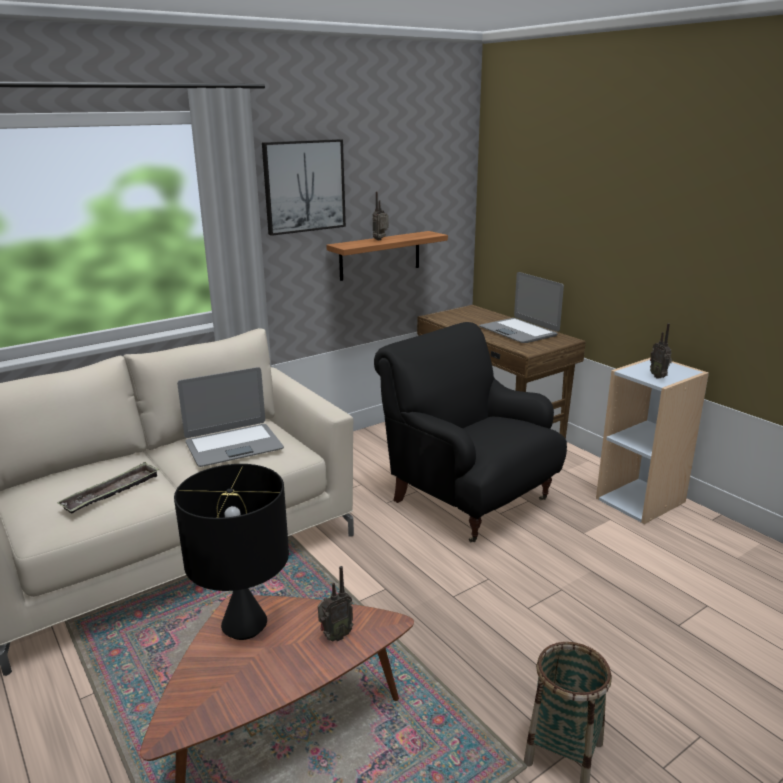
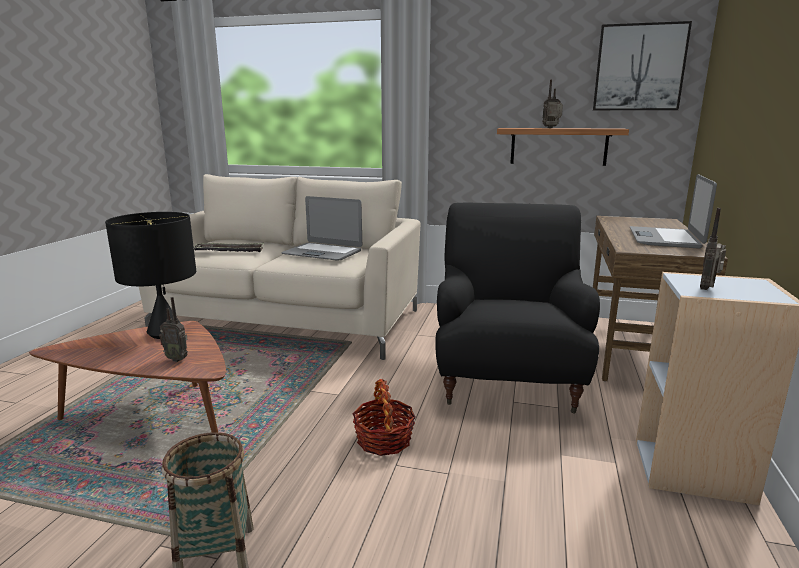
camera: 50 degrees right, 5 degrees down
(304, 186) = (482, 73): picture -> picture (639, 68)
(488, 598) = (383, 440): none -> basket

